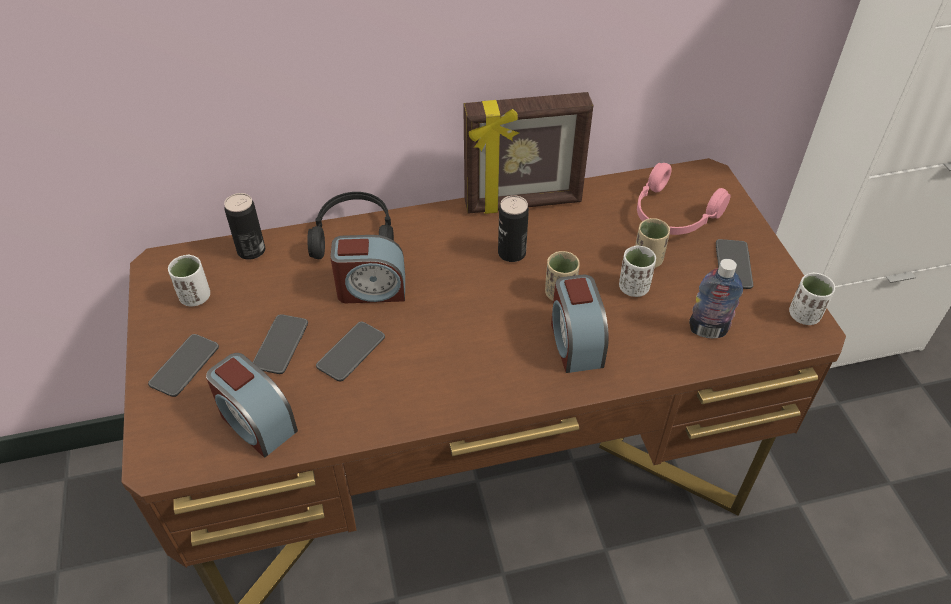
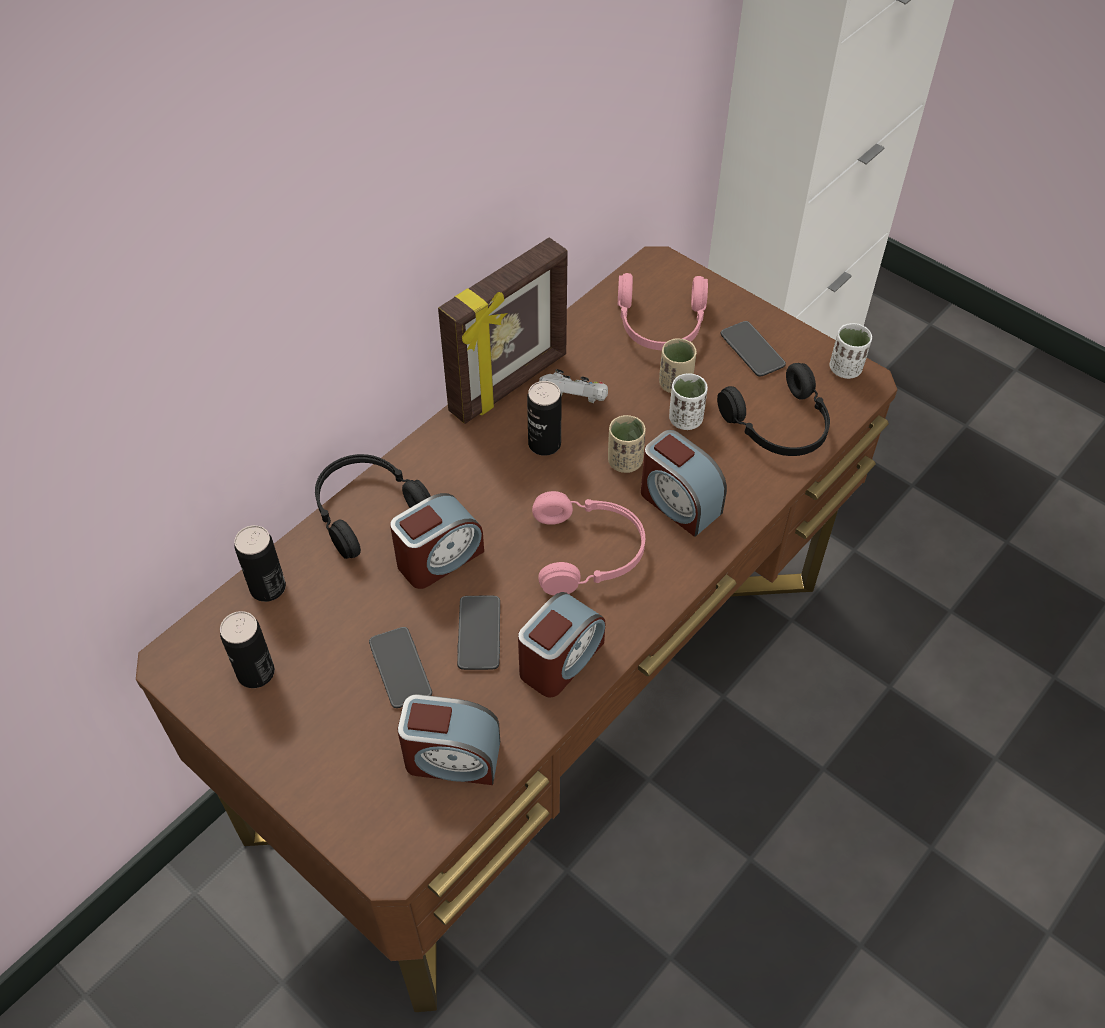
camera: 35 degrees left, 5 degrees up
(184, 366) = (319, 749): phone -> none
(195, 297) = (256, 672): white cup -> can
(388, 401) = (560, 659): none -> alarm clock
(477, 341) = (589, 552): none -> pink headphones
(560, 235) = (575, 400): none -> white game controller
(707, 330) = (779, 426): bottle -> black headphones

